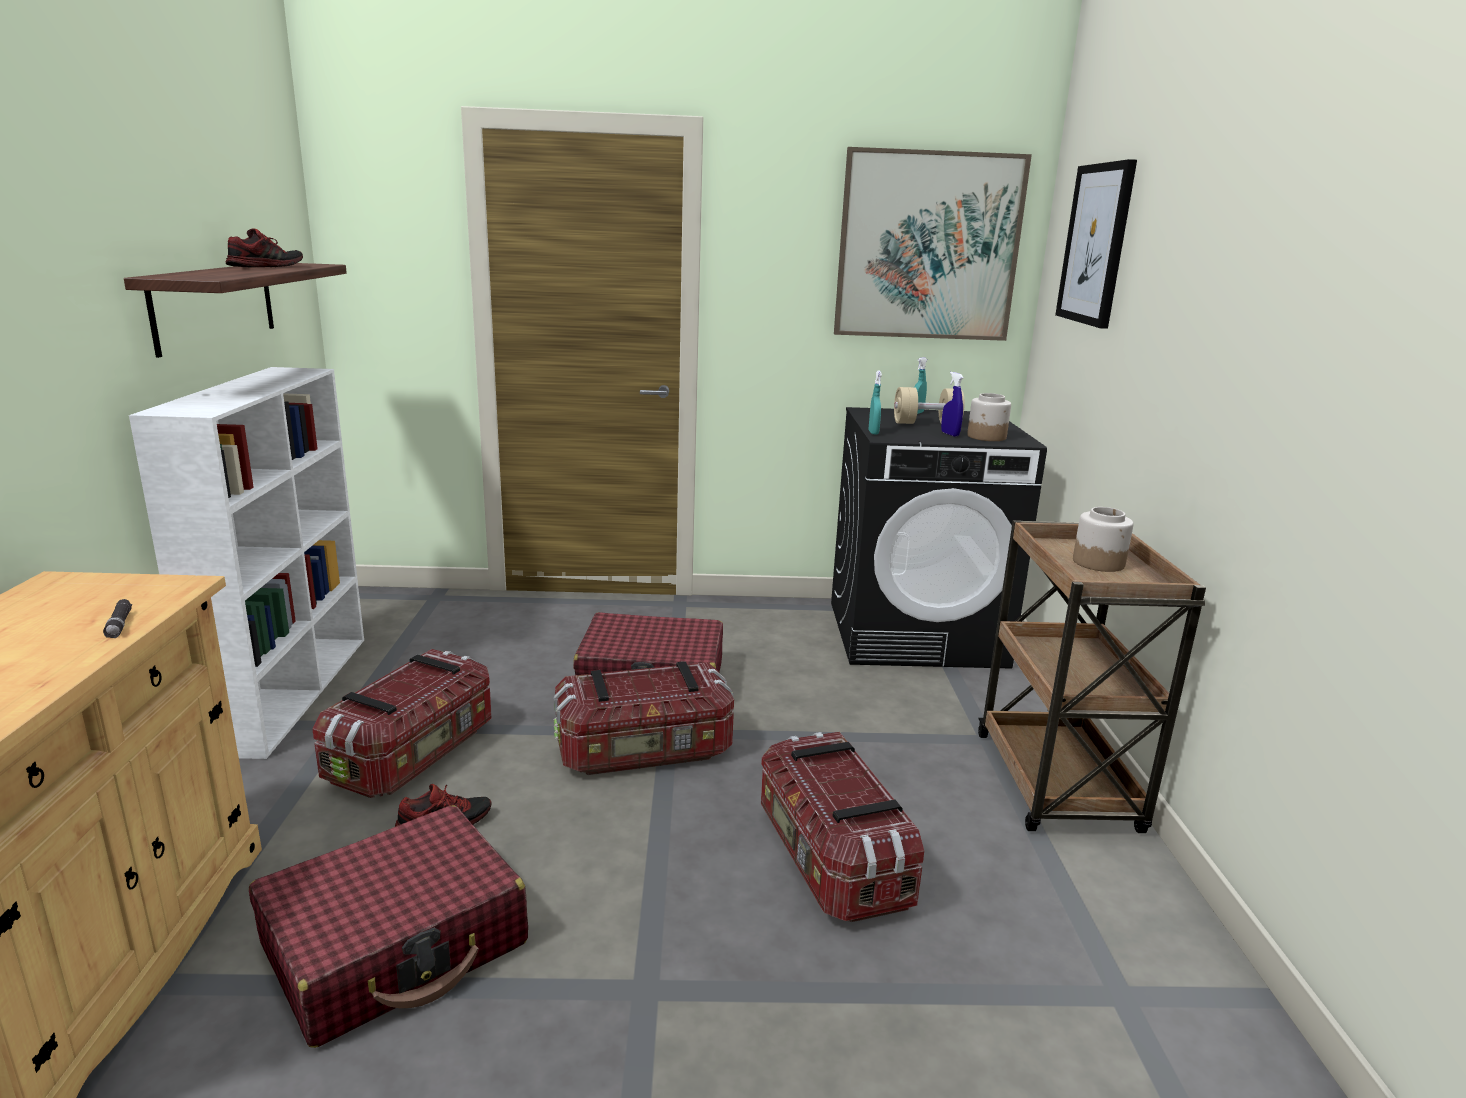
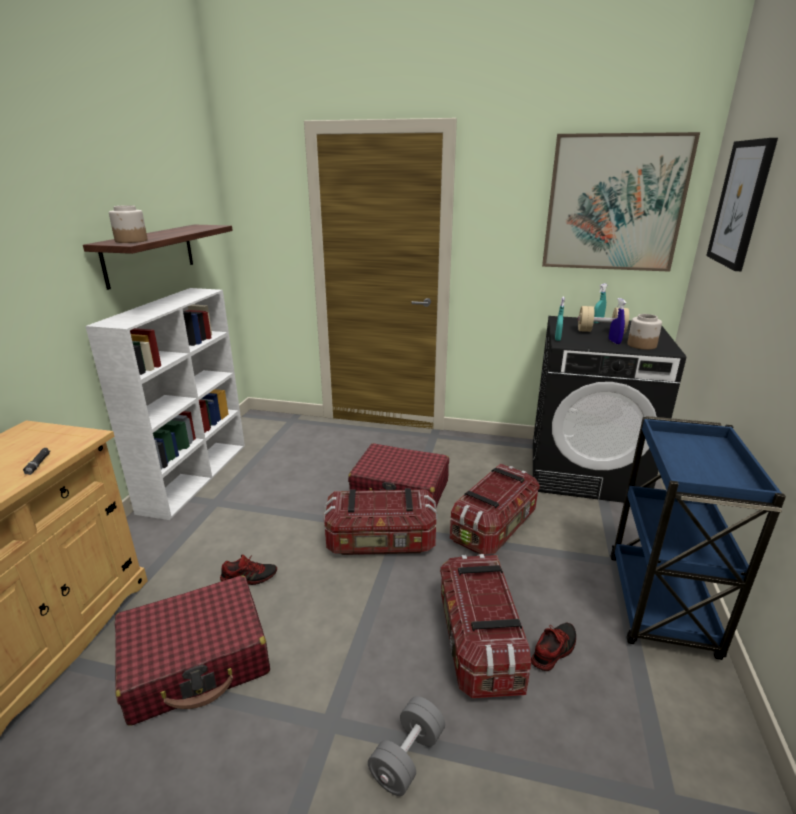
camera: 15 degrees right, 5 degrees up
(266, 266) = (180, 230): shoe -> shoe (553, 650)
(415, 754) = (248, 527): storage box -> storage box (494, 527)
(774, 1009) = (407, 757): none -> grey dumbbell
(1057, 784) = (660, 606): brown cart -> blue cart
(1098, 563) = (703, 459): jar -> jar (132, 241)

